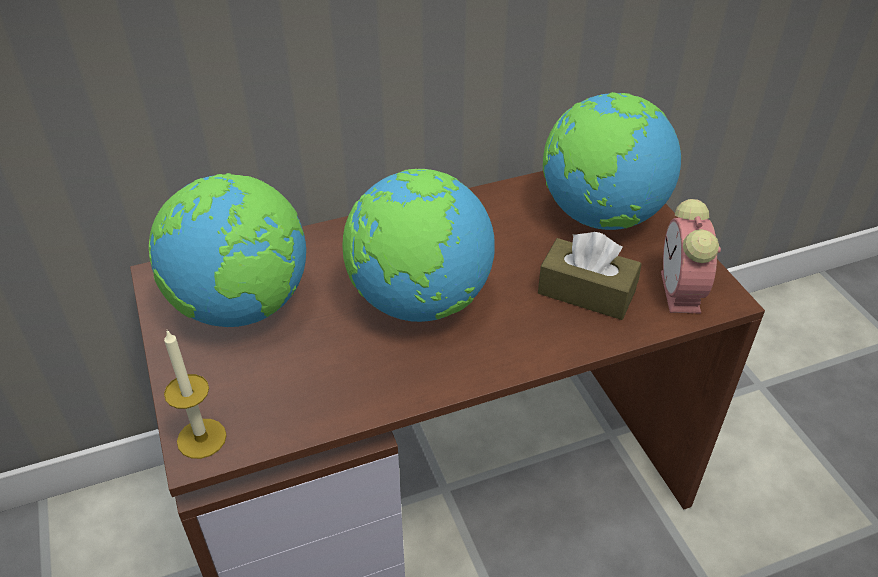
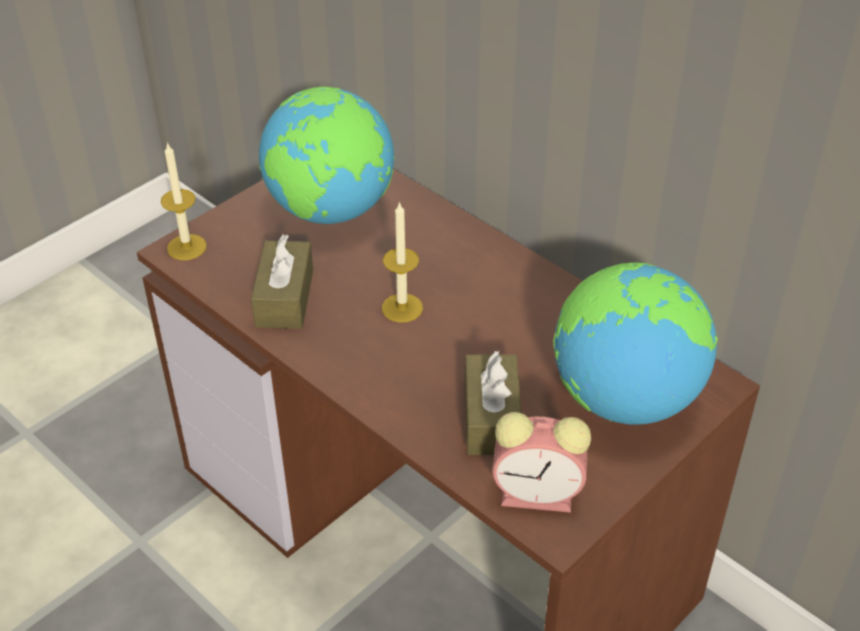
camera: 65 degrees right, 0 degrees up
(347, 379) = (284, 298): none -> brown tissue box
(419, 301) = (402, 308): globe -> candle
(681, 294) = (540, 494): alarm clock -> alarm clock turned 150 degrees counterclockwise

